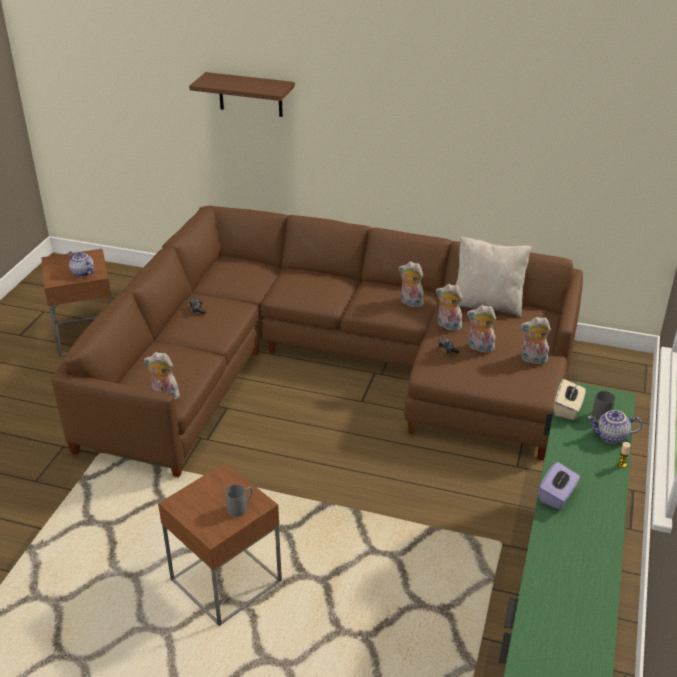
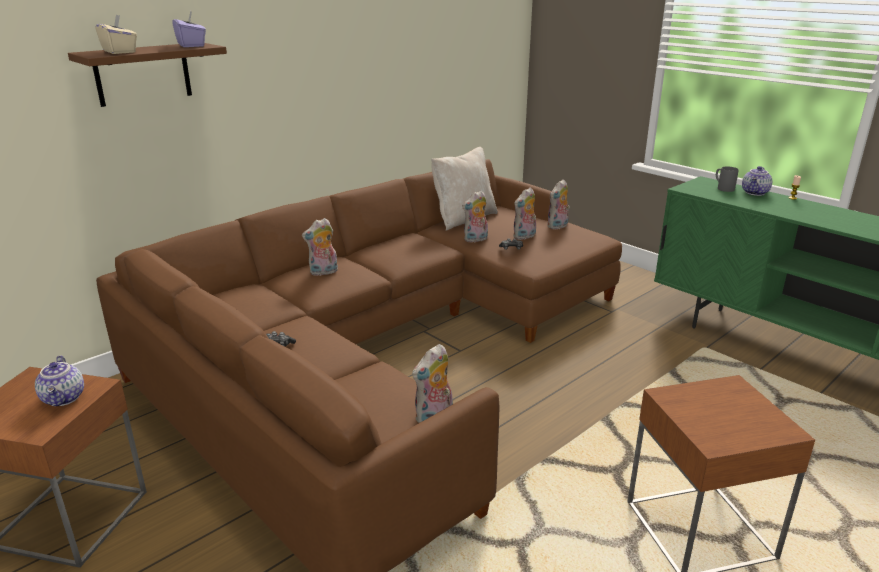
camera: 60 degrees left, 10 degrees down
(82, 273) = (64, 398): teapot -> teapot turned 90 degrees counterclockwise
(241, 507) = (738, 399): grey mug -> none
(410, 303) = (420, 243): plush toy -> plush toy (323, 272)
(557, 496) = (830, 223): purple tissue box -> purple tissue box (191, 45)
(568, 409) = (711, 195): beige tissue box -> beige tissue box (120, 52)

